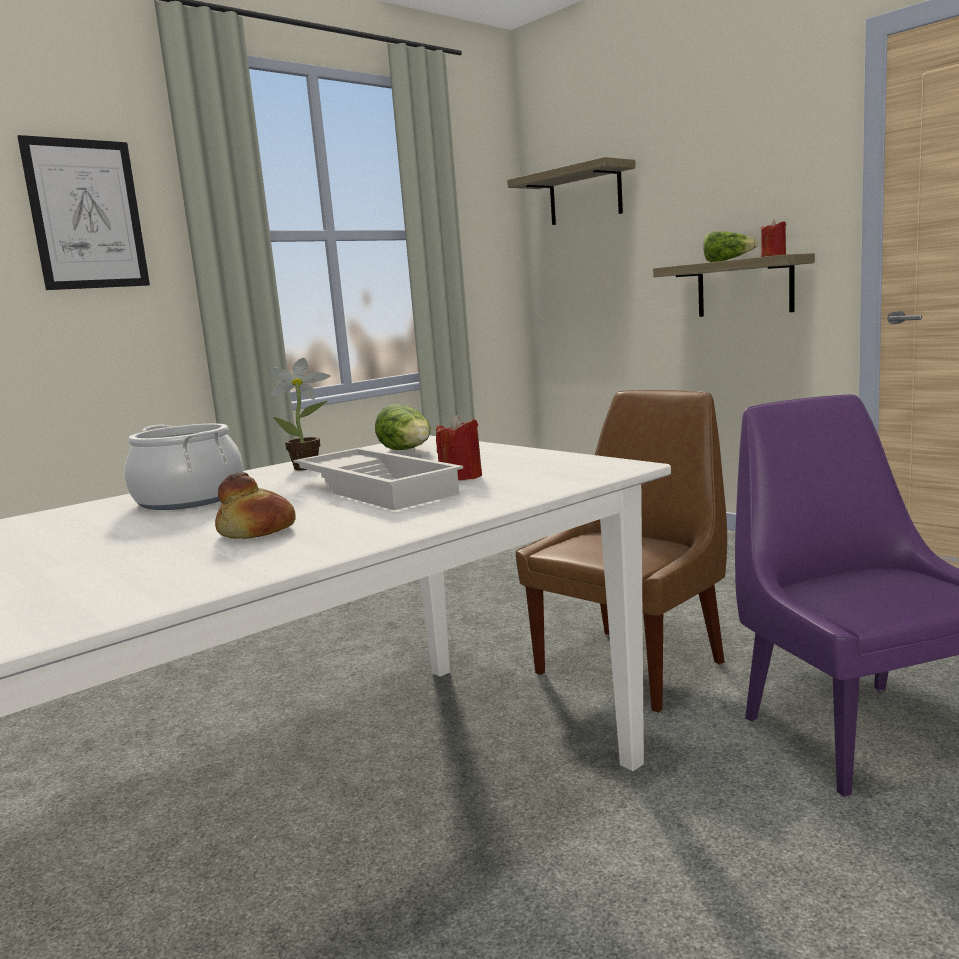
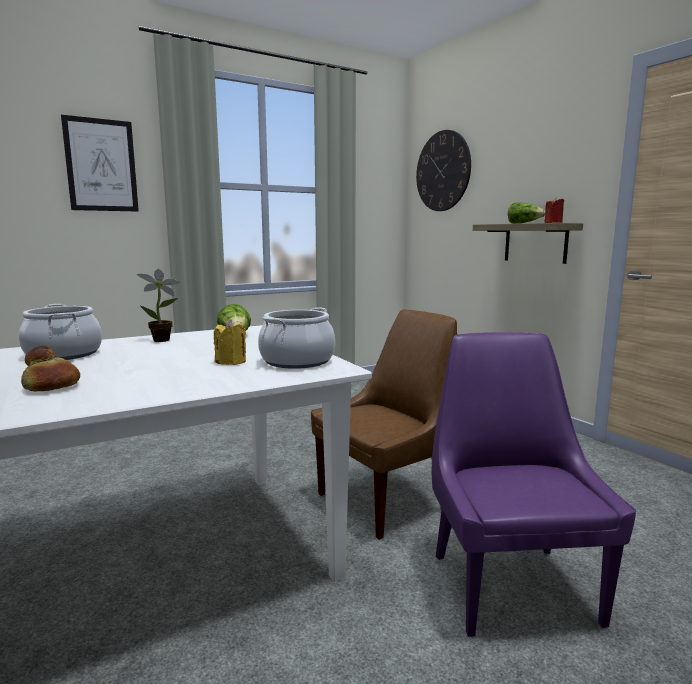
camera: 10 degrees right, 0 degrees up
(379, 488) = (172, 363): white tray -> none
(461, 477) = (231, 362): red candle -> yellow candle
(552, 465) = (297, 361): none -> cooking pot
(585, 195) = (443, 171): shelf -> wall clock

